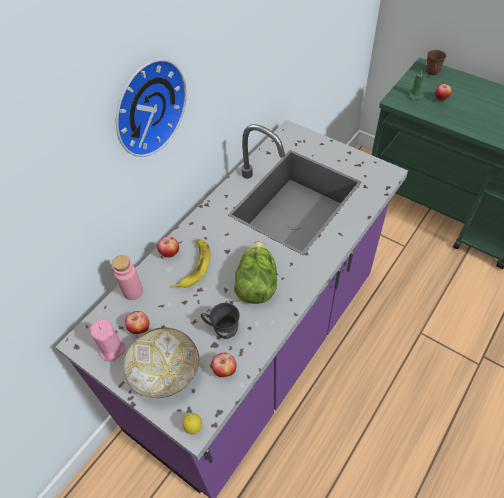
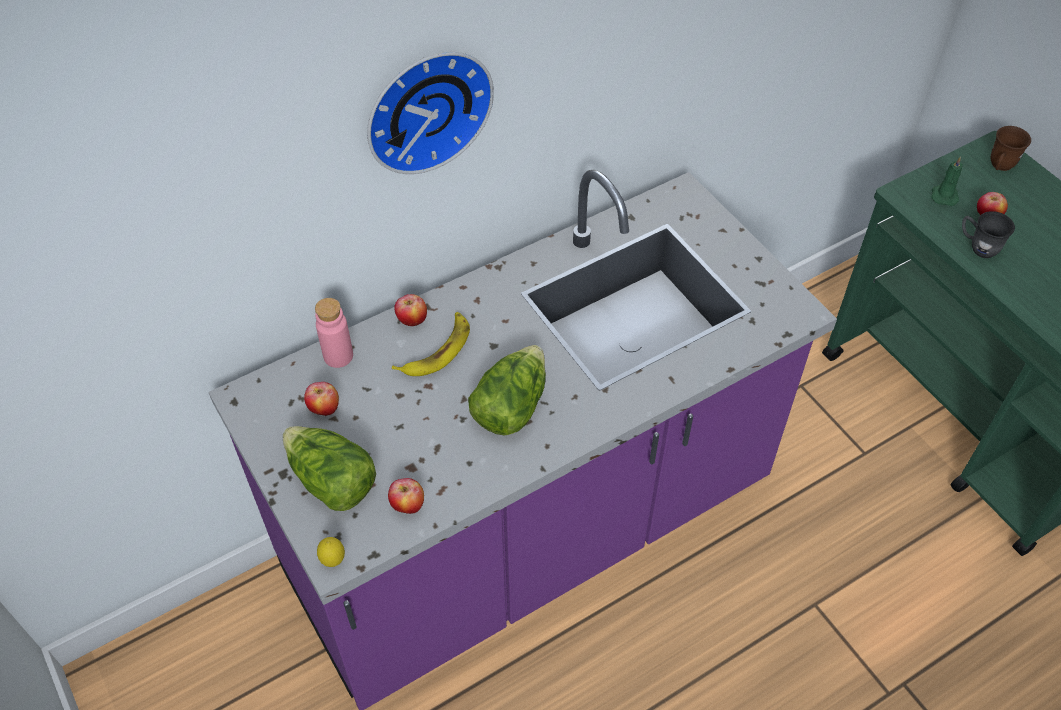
camera: 20 degrees right, 0 degrees up
(111, 349) = (276, 421): pink candle -> none
(166, 374) = (331, 481): bowl -> lettuce
(221, 329) = (431, 450): grey mug -> grey mug (977, 247)

